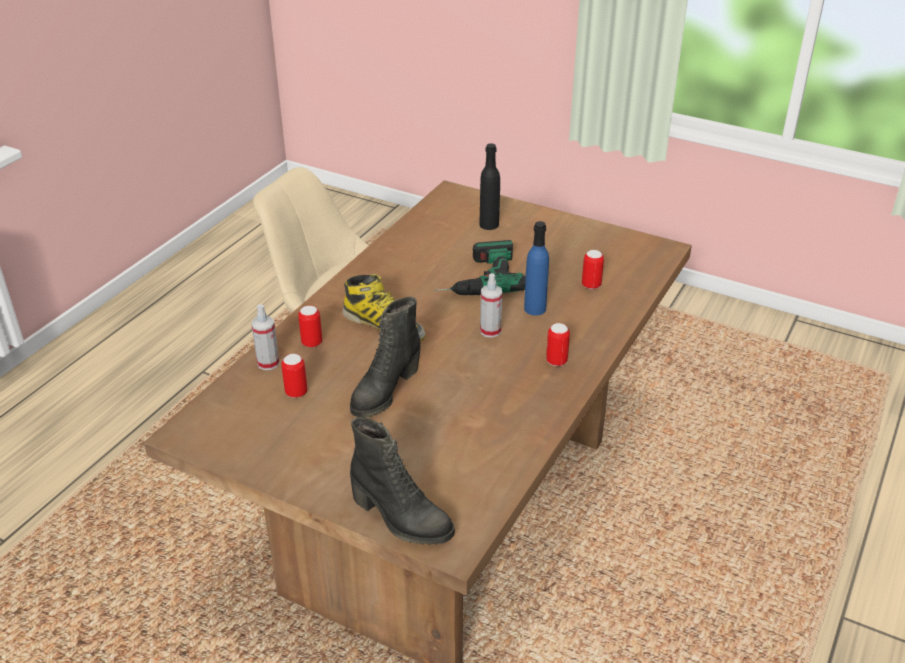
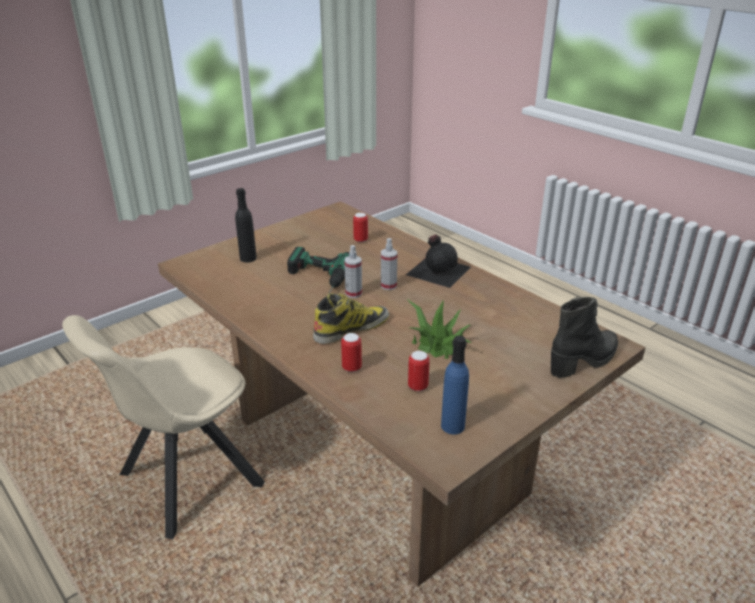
camera: 70 degrees left, 5 degrees down
(268, 363) = (367, 396): spray bottle -> spray bottle (353, 293)
(384, 391) = (438, 343): black boot -> potted plant
(535, 309) = (373, 264): blue bottle -> blue bottle (452, 426)
(556, 361) = (438, 270): can -> black bottle

